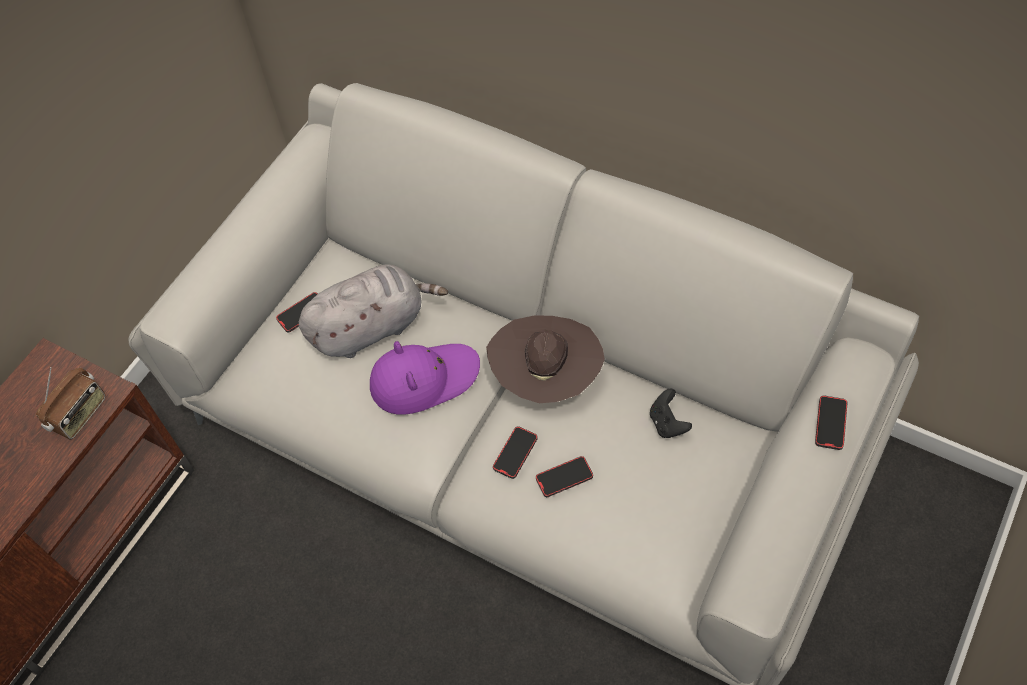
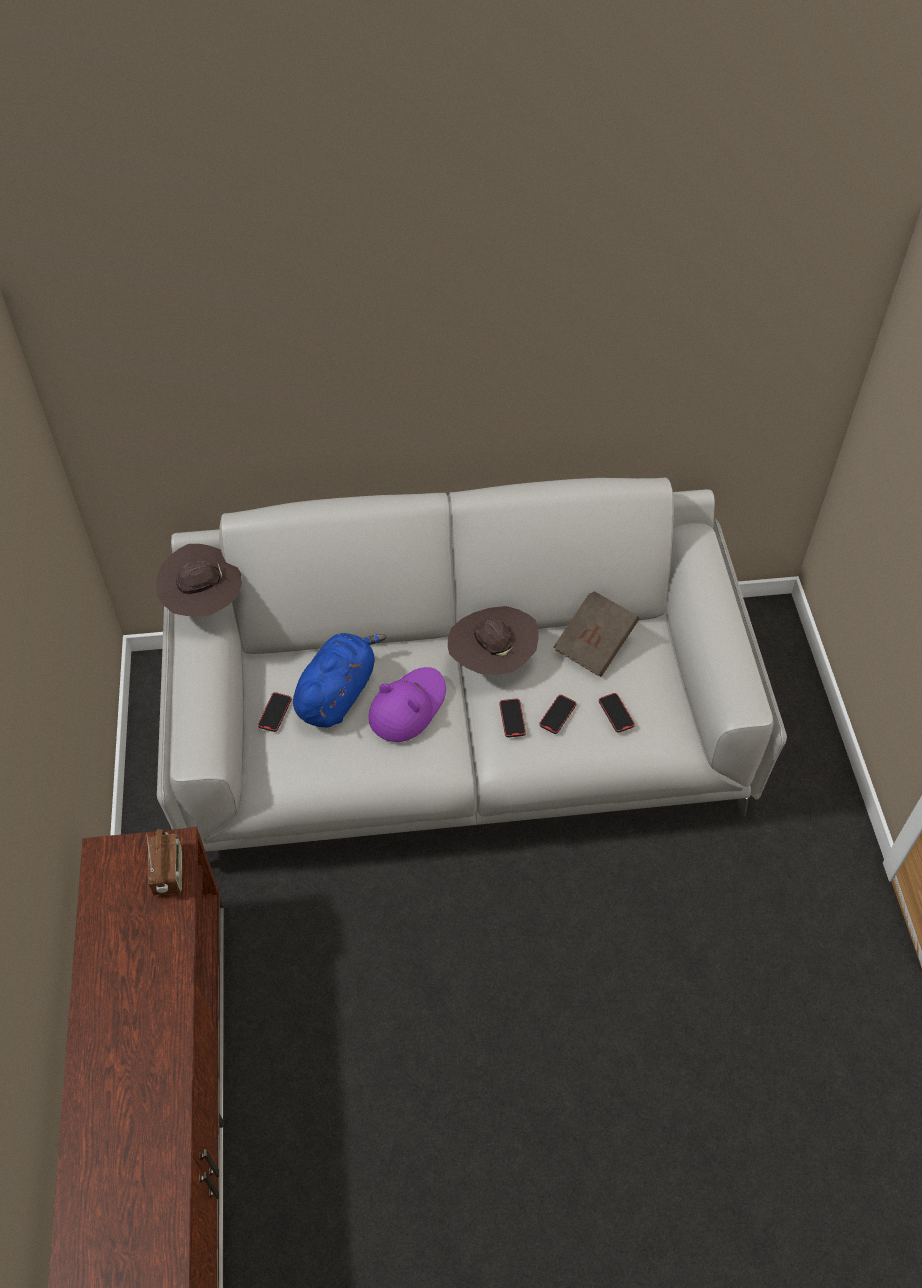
camera: 40 degrees left, 5 degrees down
(299, 169) = (204, 604): none -> brown hat
(372, 326) = (337, 693): grey plush toy -> blue plush toy
(667, 423) = (595, 645): black game controller -> brown book
(830, 423) = (707, 581): phone -> phone (616, 714)

